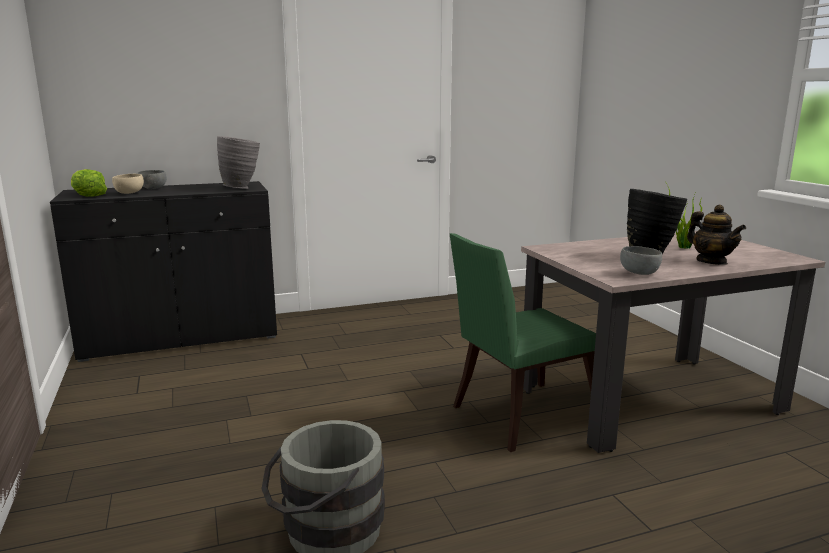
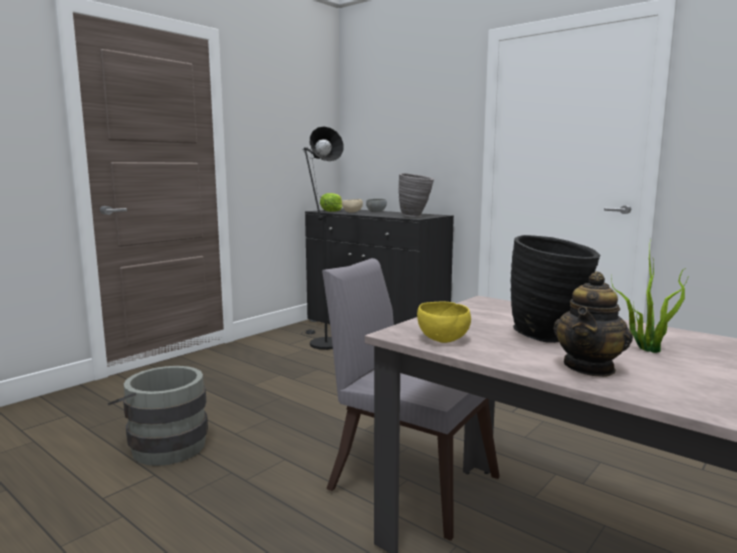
camera: 60 degrees right, 5 degrees down
(170, 374) = (322, 342): none -> black floor lamp
(517, 417) = (405, 479): green chair -> grey chair
(639, 273) = (443, 339): grey bowl -> yellow bowl

